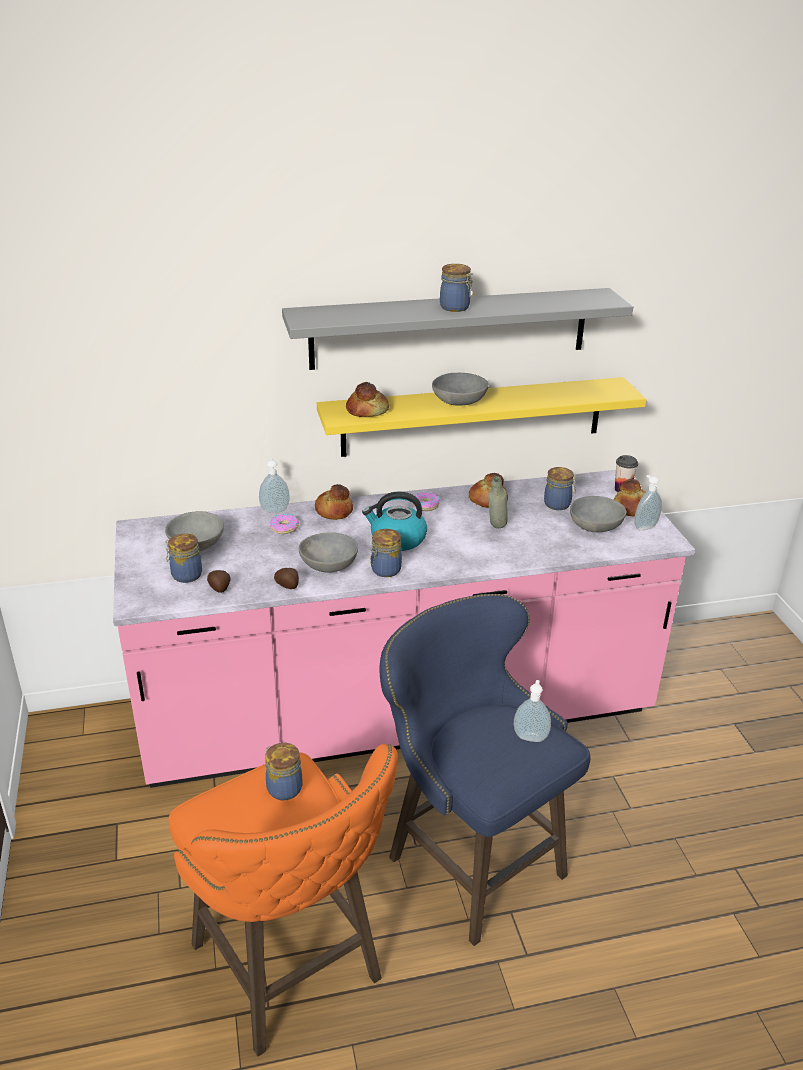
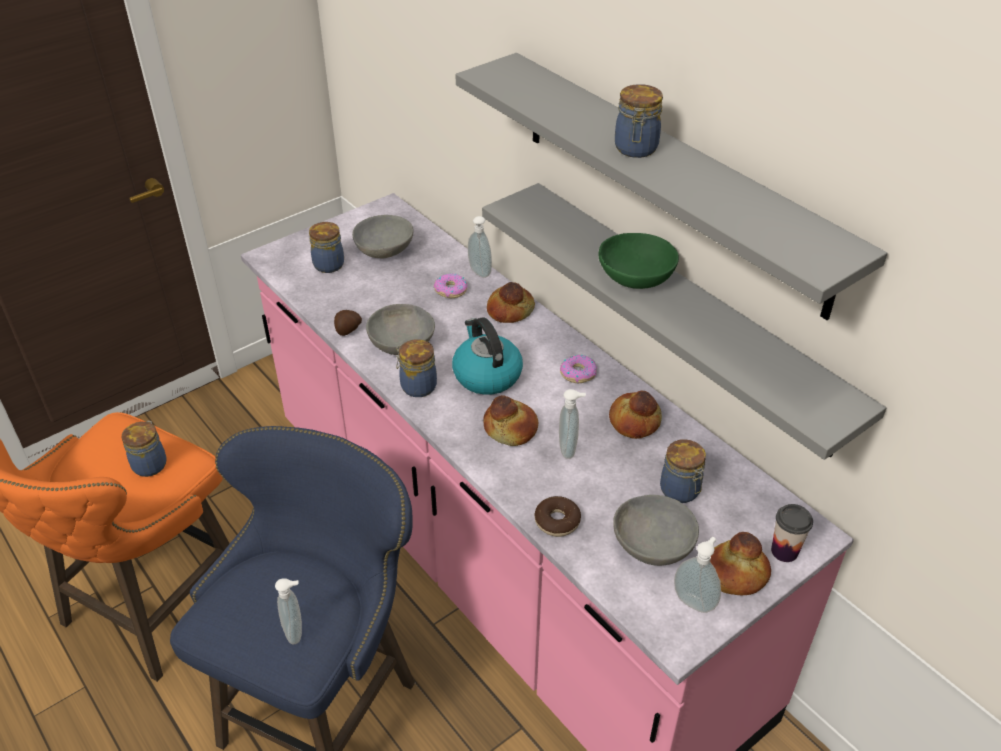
camera: 65 degrees right, 10 degrees up
(219, 588) = (318, 291): potato -> none
(367, 410) = (545, 220): bread -> bread (511, 428)
(459, 401) = (636, 277): grey bowl -> green bowl
(473, 416) = (683, 314): yellow shelf -> grey shelf
(496, 529) = (569, 449): grey bottle -> soap dispenser
(557, 552) = (557, 521): none -> donut

